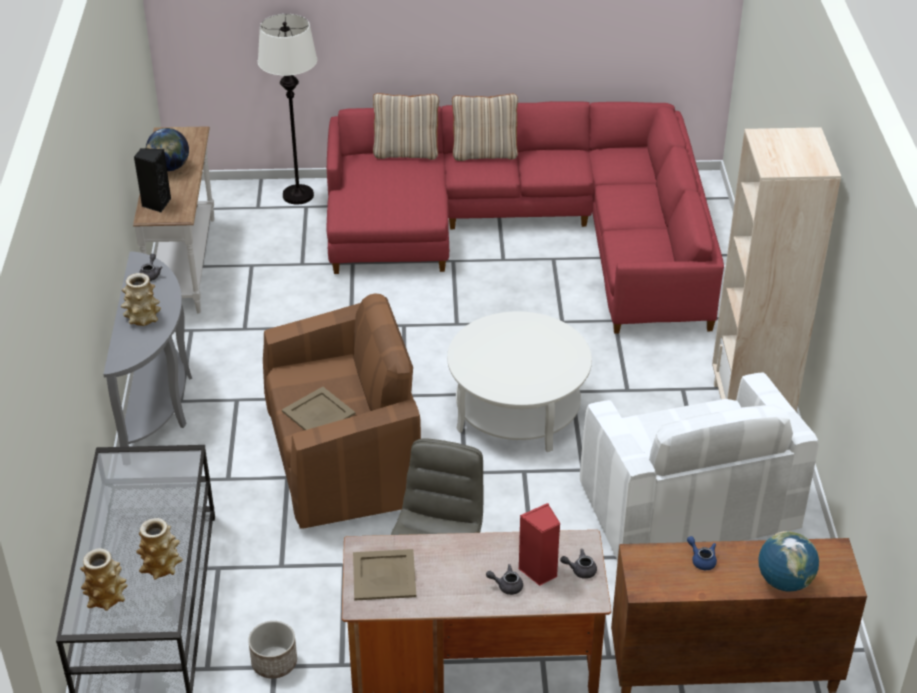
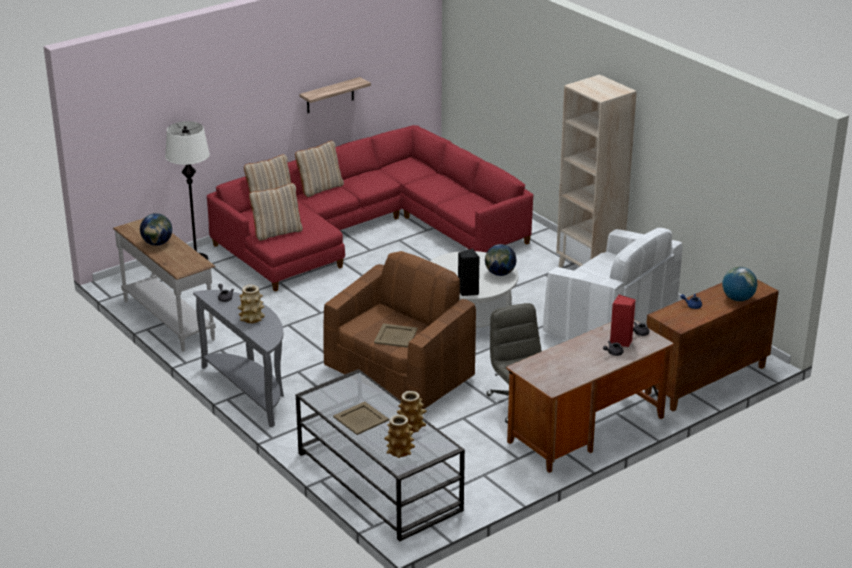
camera: 35 degrees left, 10 degrees down
(156, 204) = (176, 263): black speaker -> black speaker (467, 291)
(274, 663) = (481, 473): planter -> none
(367, 198) = (277, 232): none -> beige pillow
(384, 575) = (548, 373): beige tray -> beige tray (361, 418)
(539, 31) = (330, 95): none -> shelf
(557, 373) = (500, 274): none -> globe

